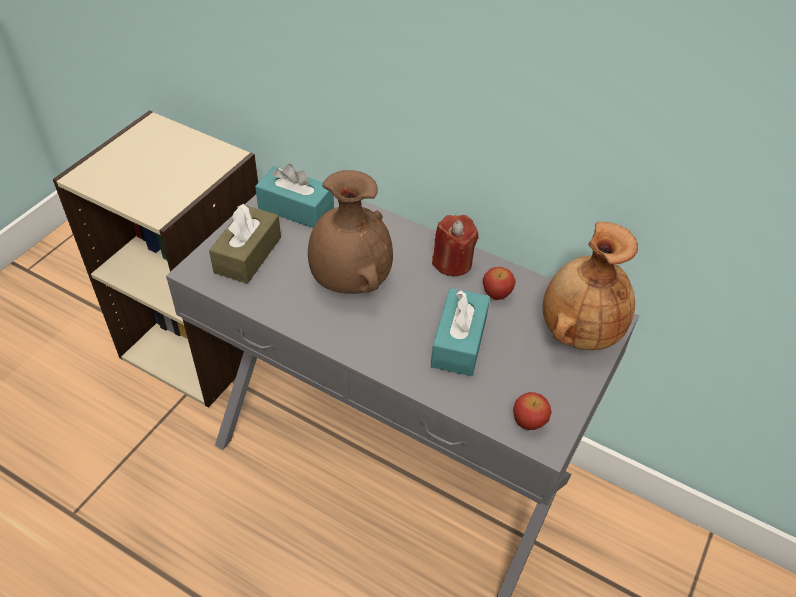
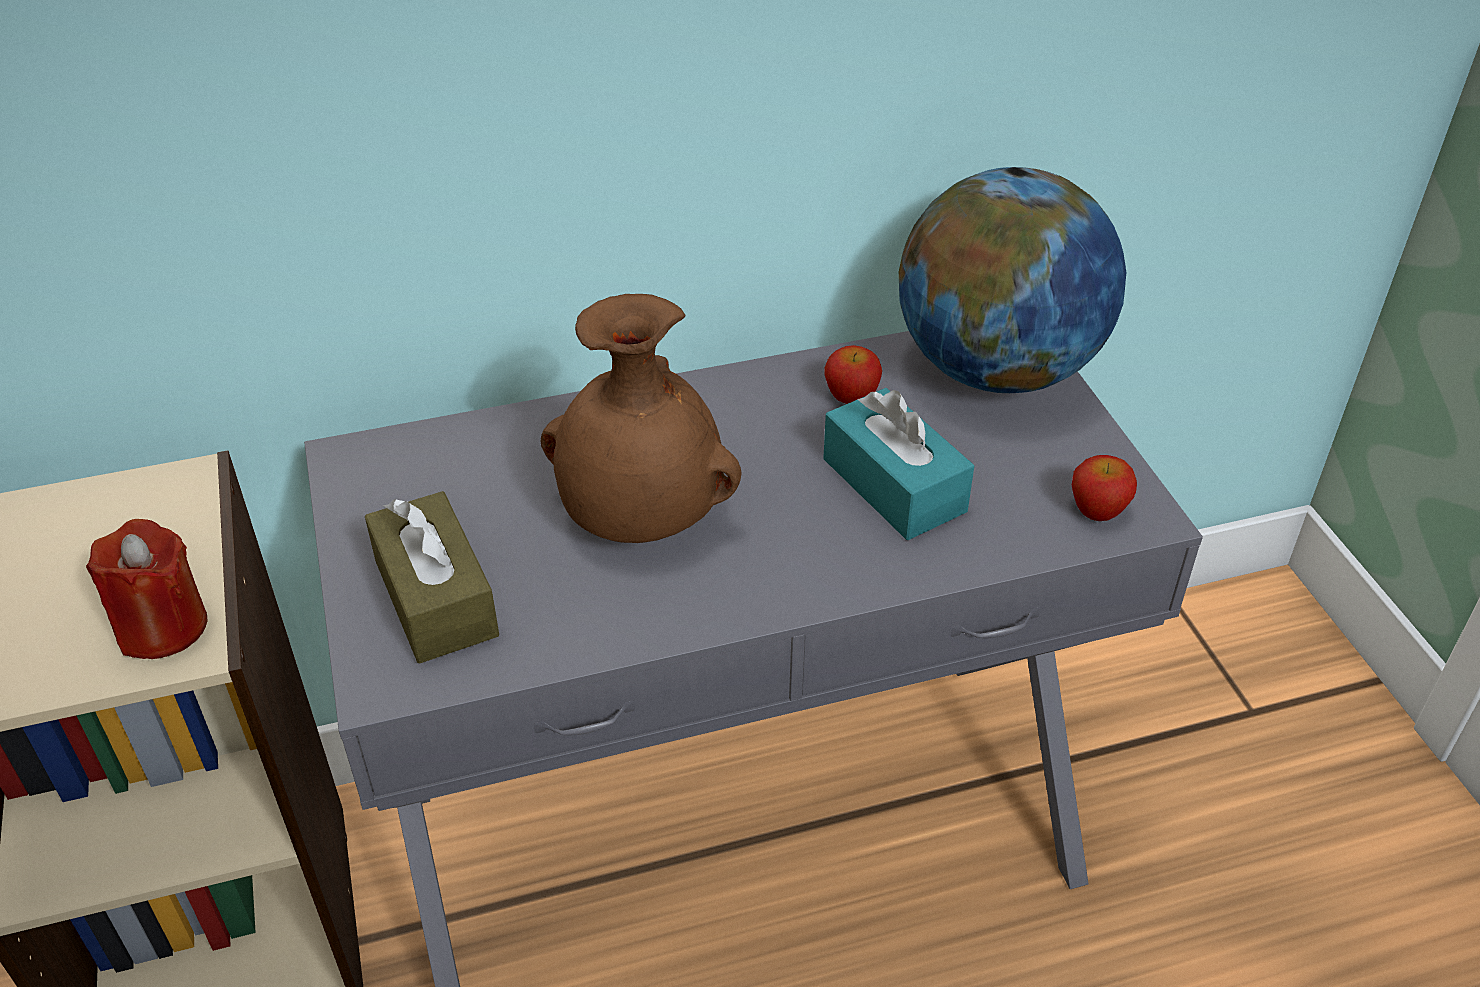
camera: 45 degrees left, 5 degrees down
(296, 208) = (414, 483): turquoise tissue box -> none
(452, 262) = (743, 399): red candle -> red candle (162, 627)
(578, 330) = (997, 370): brown vase -> globe

